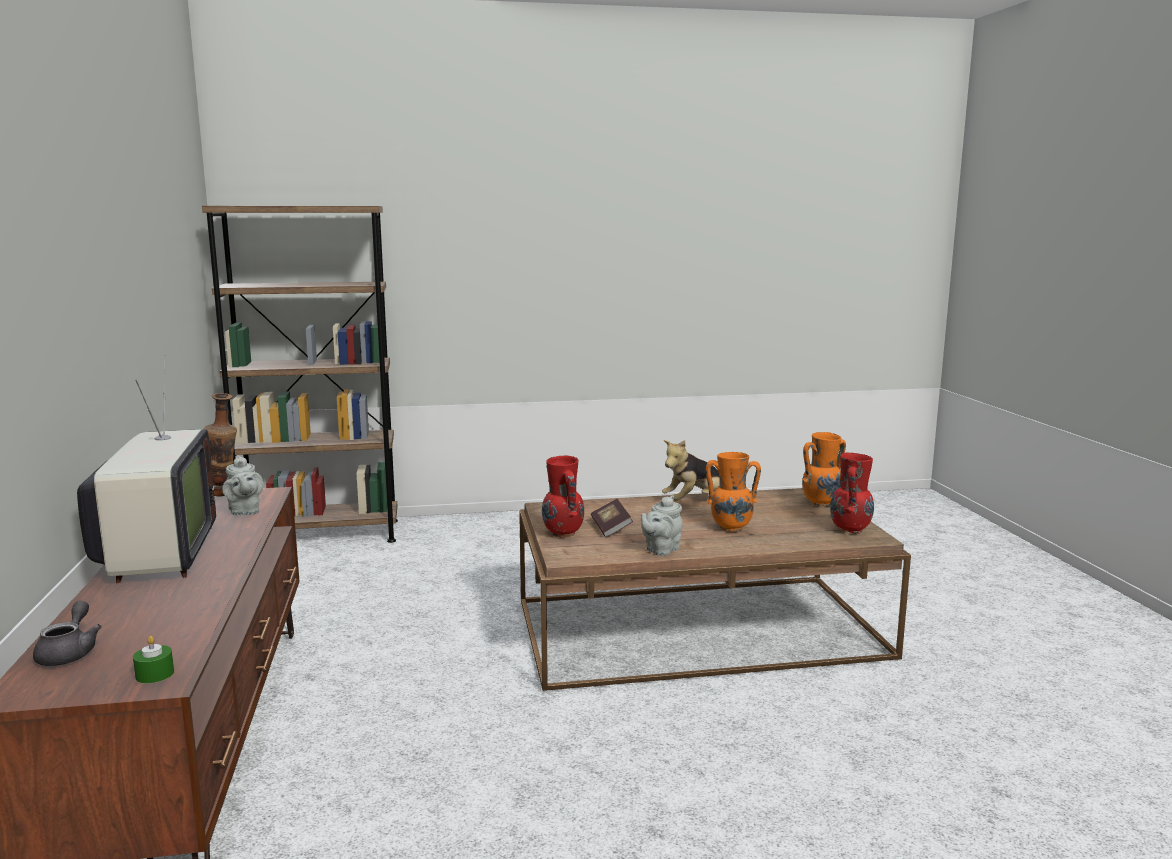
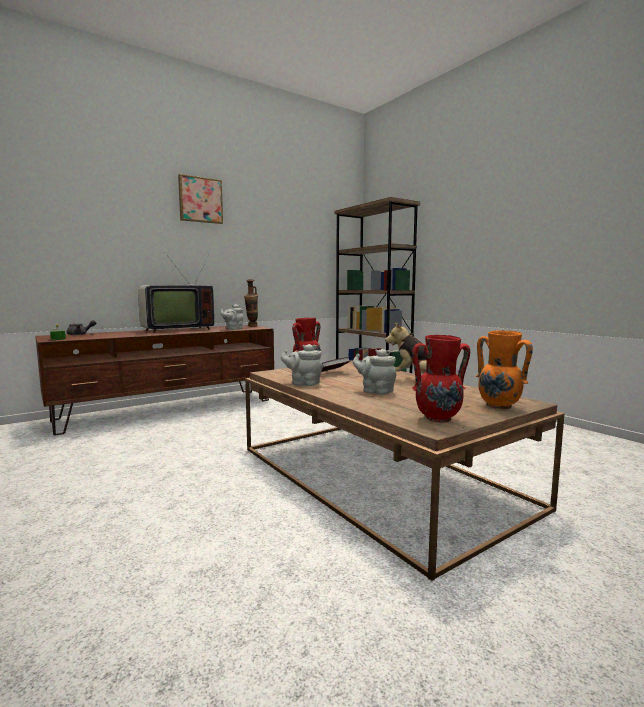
camera: 65 degrees right, 5 degrees down
(86, 216) = (200, 200): none -> picture
(730, 528) = (375, 391): orange vase -> grey teapot

